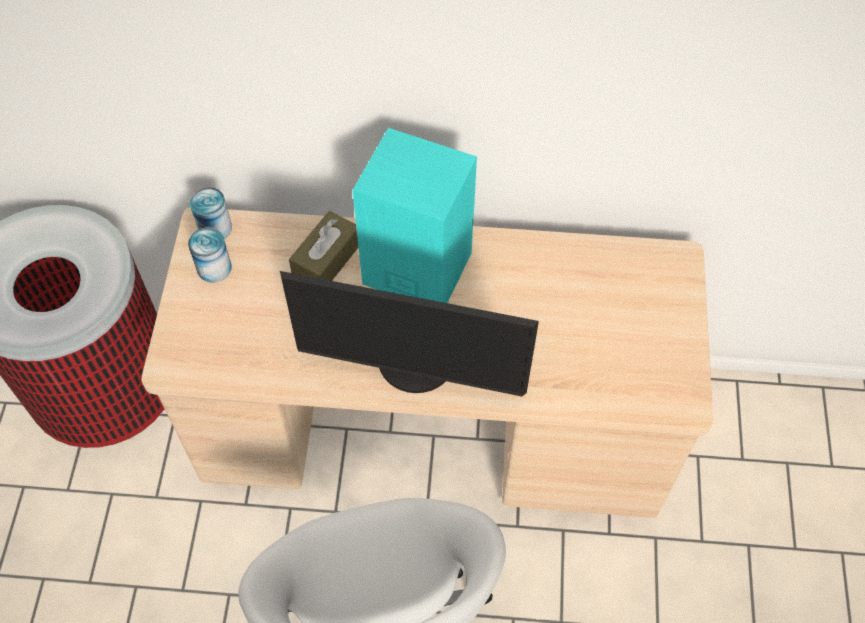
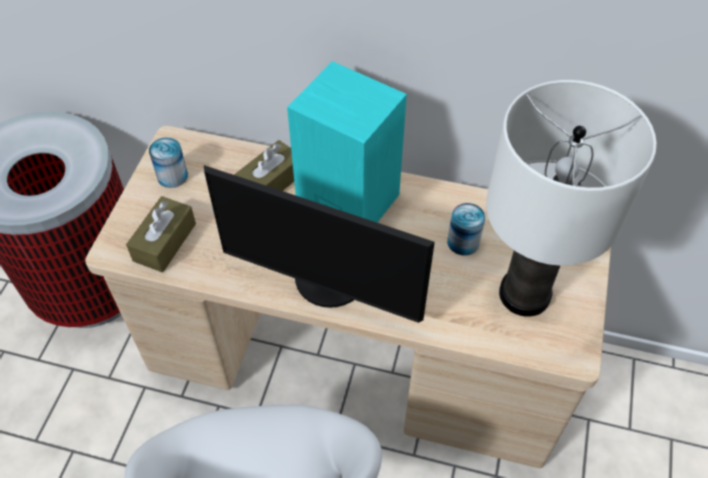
camera: 10 degrees right, 5 degrees down
(215, 228) = (182, 144): can -> can (463, 242)
(225, 347) = (165, 242): none -> brown tissue box
(623, 346) = (523, 295): none -> white table lamp

